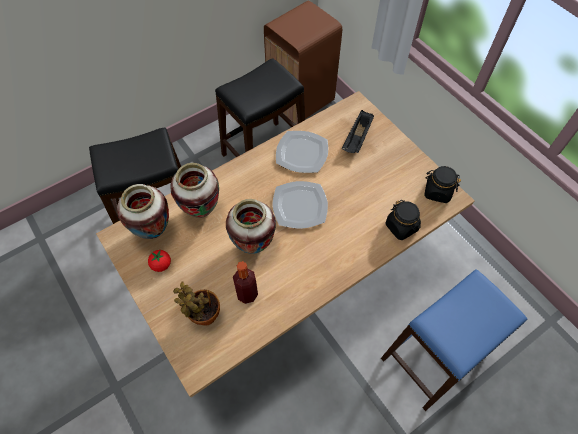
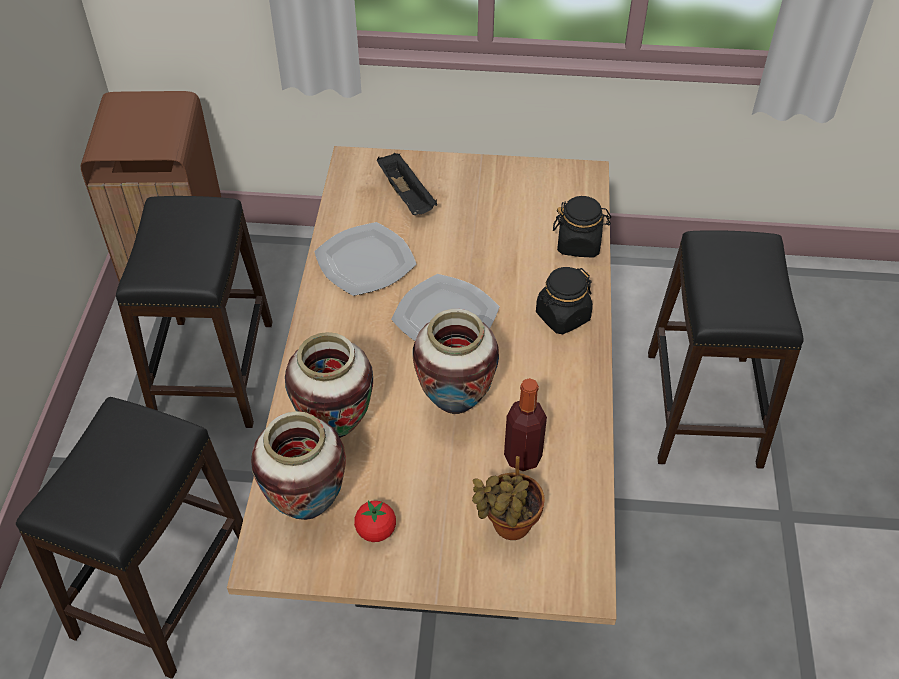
camera: 50 degrees left, 10 degrees down
(434, 357) = (704, 407): blue stool -> black stool
(437, 192) = (564, 182): black jar -> black jar (562, 316)

